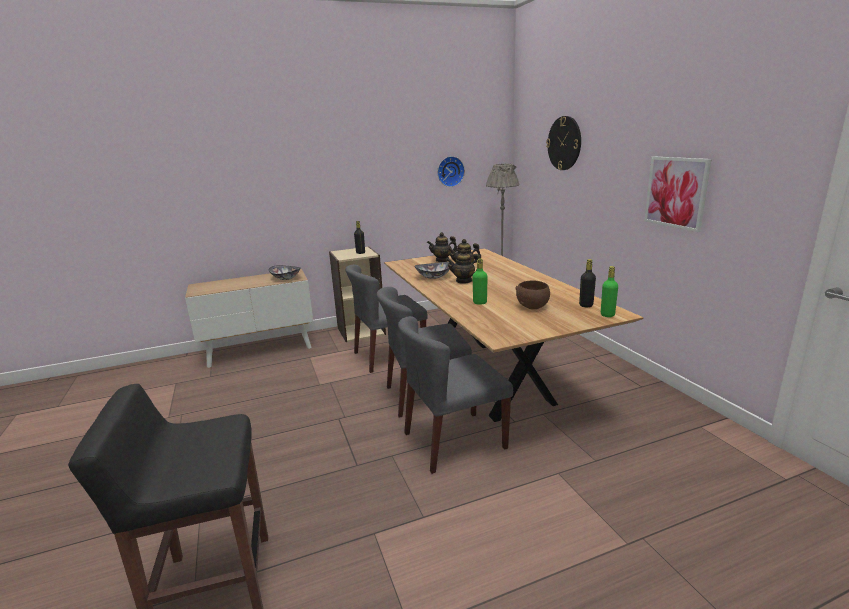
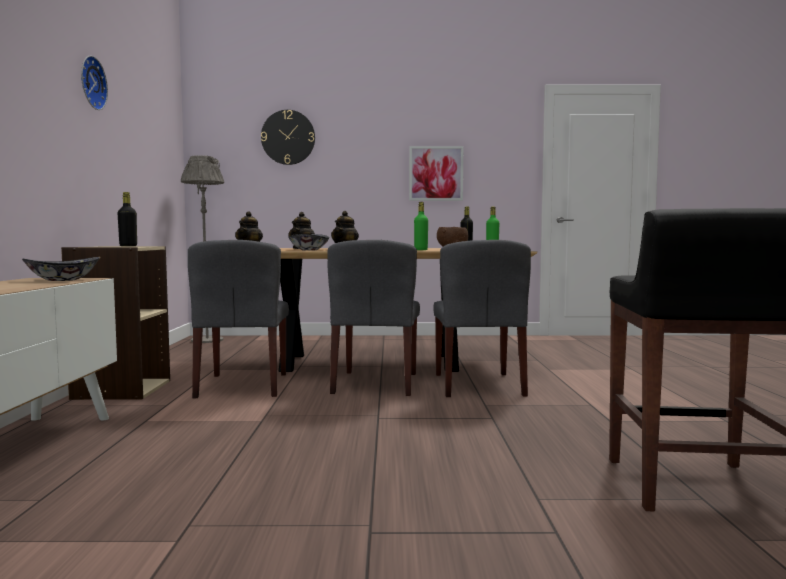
camera: 70 degrees left, 15 degrees down
(450, 171) = (150, 154): wall clock -> wall clock (90, 83)

